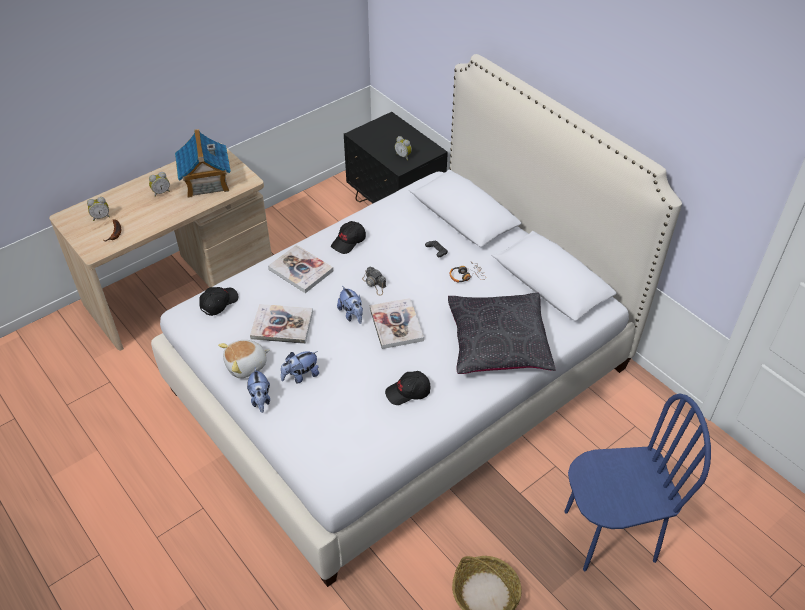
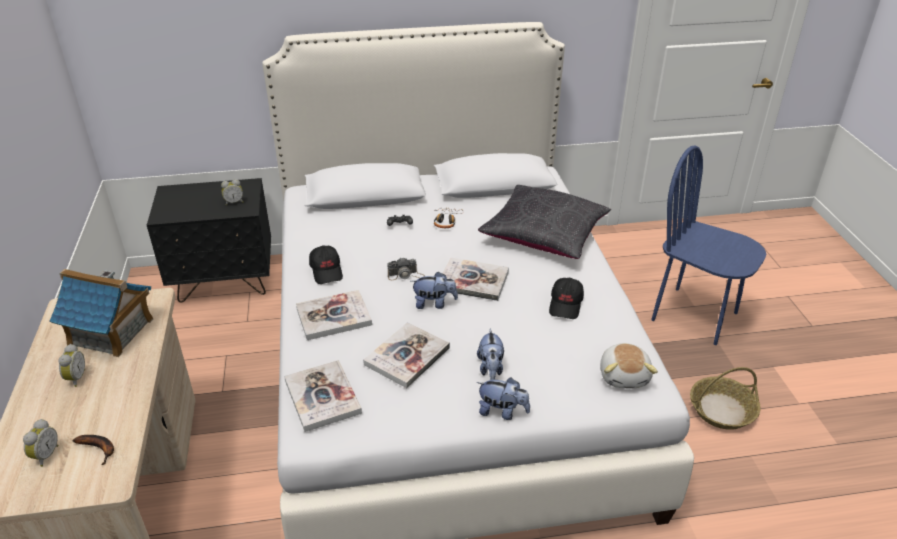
camera: 60 degrees left, 10 degrees down
(219, 303) = (322, 397): black cap -> book
(246, 366) = (443, 406): plush toy -> plush toy (624, 375)
(609, 535) = (694, 316): blue chair -> blue chair turned 75 degrees counterclockwise

